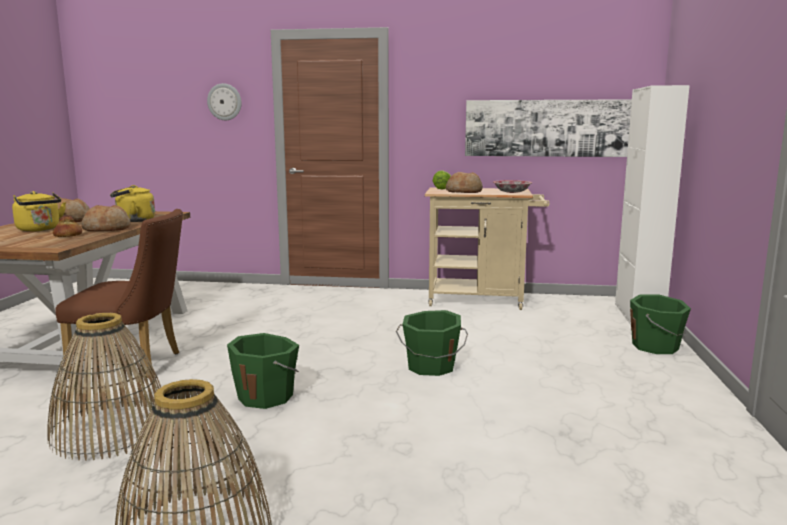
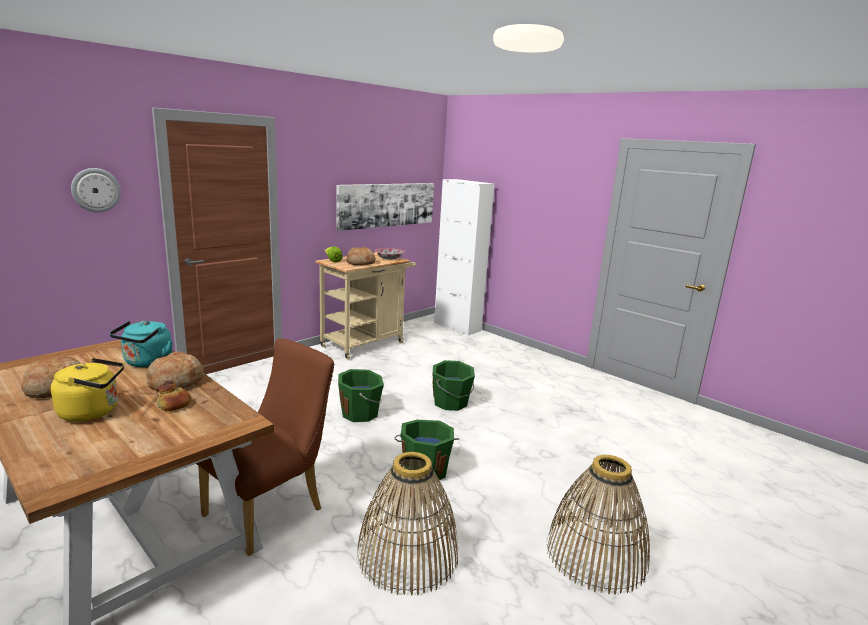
camera: 55 degrees left, 5 degrees up
(133, 220) = (146, 363): yellow kettle -> turquoise kettle
(656, 347) = (502, 345): green bucket -> green bucket (361, 413)

